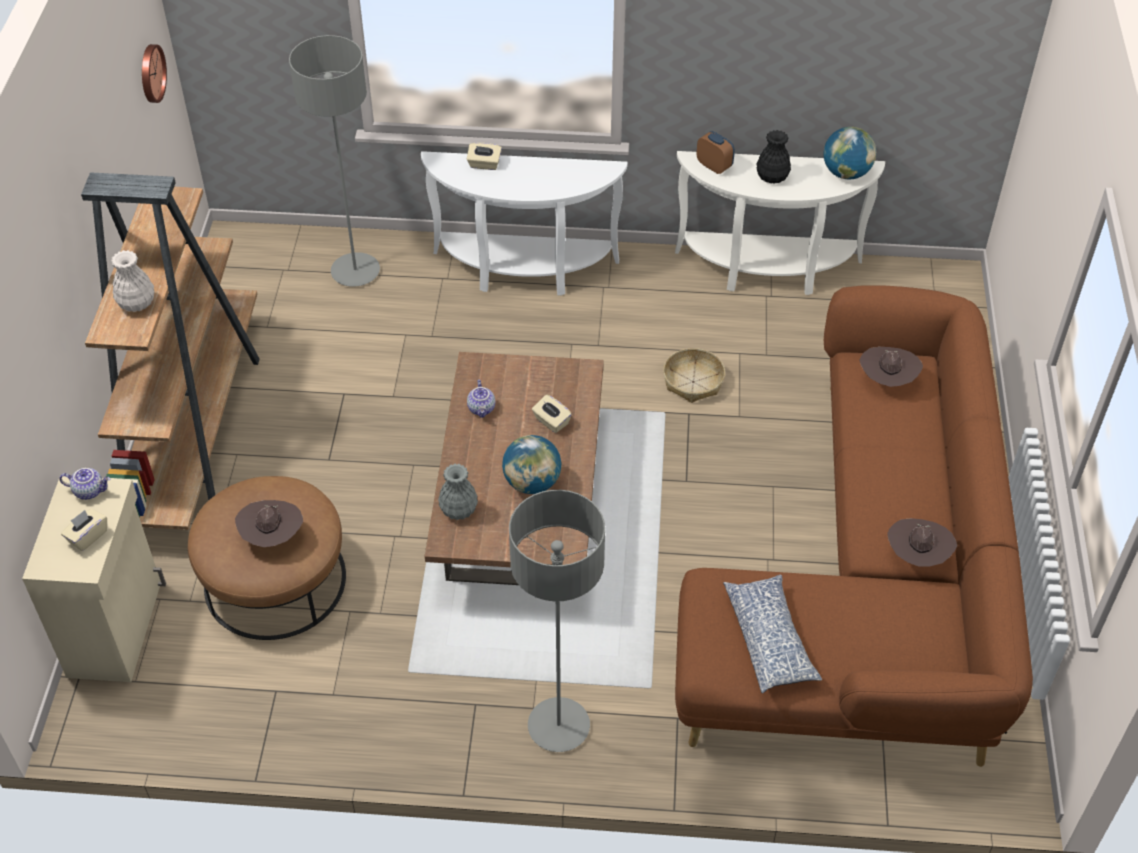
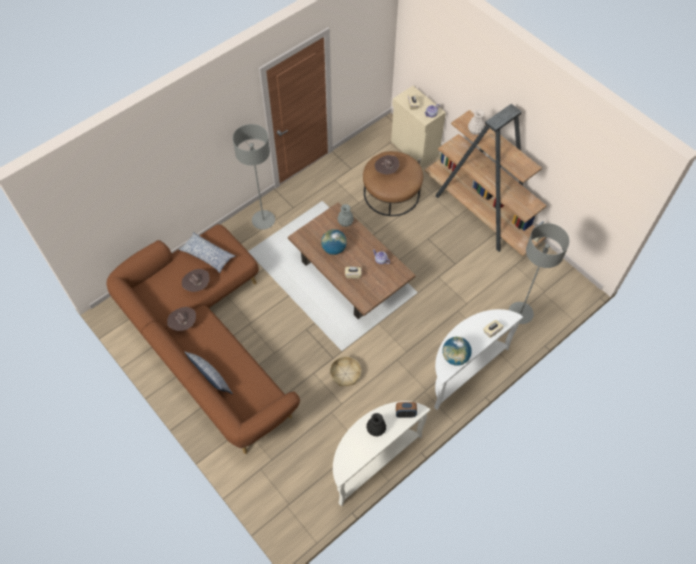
camera: 135 degrees right, 10 degrees up
(150, 73) = (605, 194): wall clock -> none
(846, 173) = (348, 461): globe -> globe (455, 357)
(887, 381) = (252, 392): brown hat -> brown hat (197, 285)
(936, 447) = (210, 377): none -> pillow

